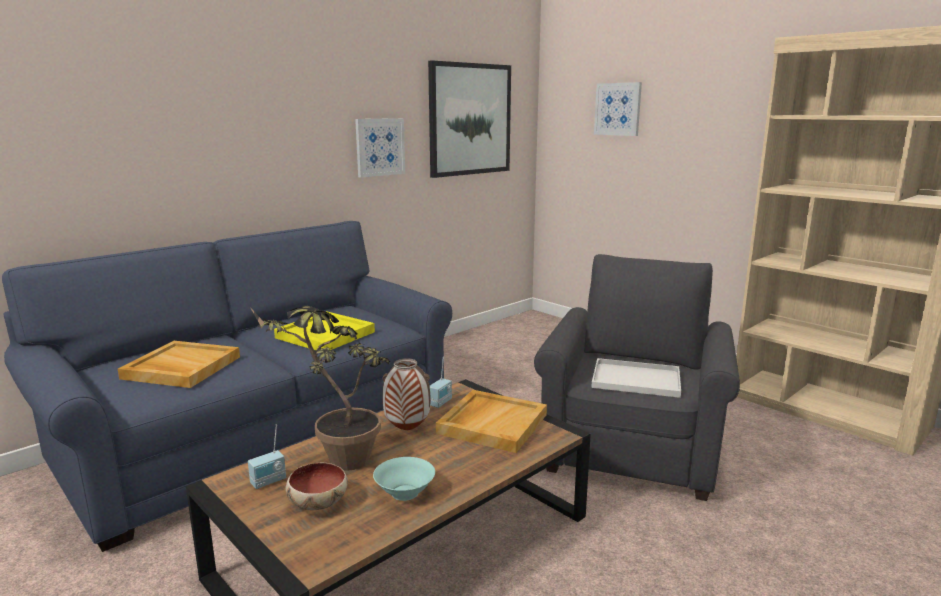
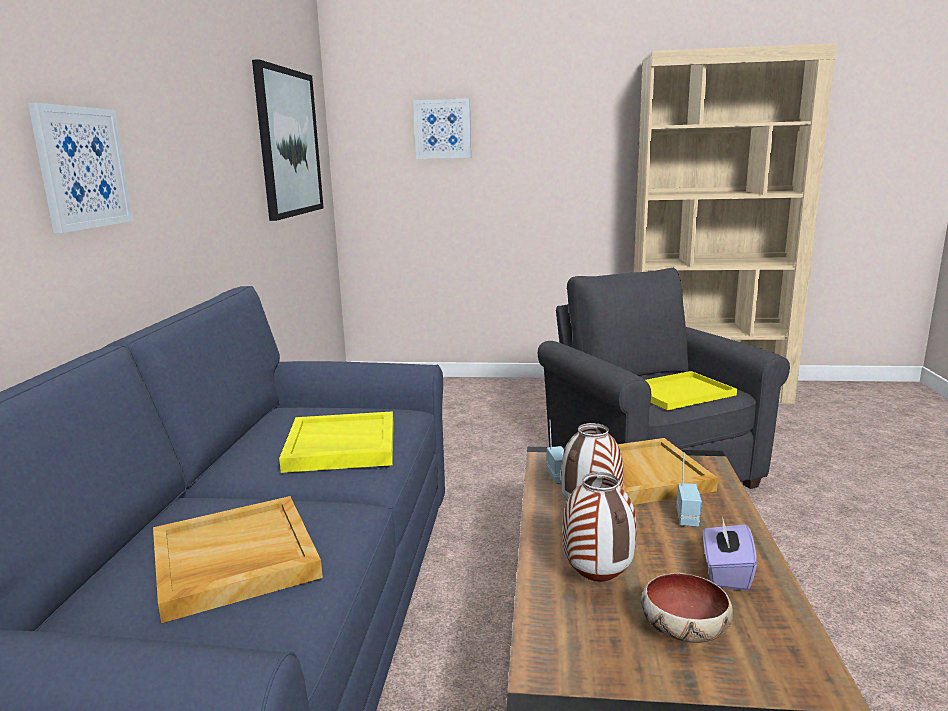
camera: 40 degrees left, 0 degrees up
(269, 482) = (589, 643): radio -> radio (688, 518)
(335, 459) = (596, 579): potted plant -> vase
(380, 147) = (227, 179): picture -> picture (81, 168)
(404, 493) = (725, 573): turquoise bowl -> purple tissue box
(638, 379) = (680, 392): white tray -> yellow tray

